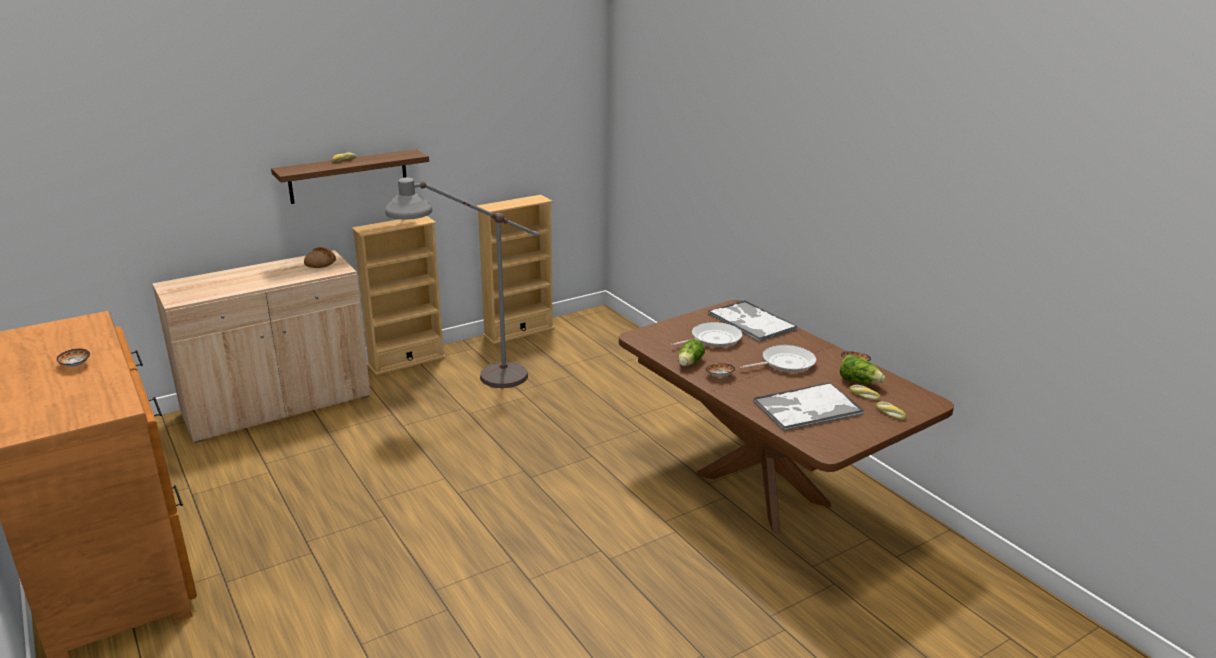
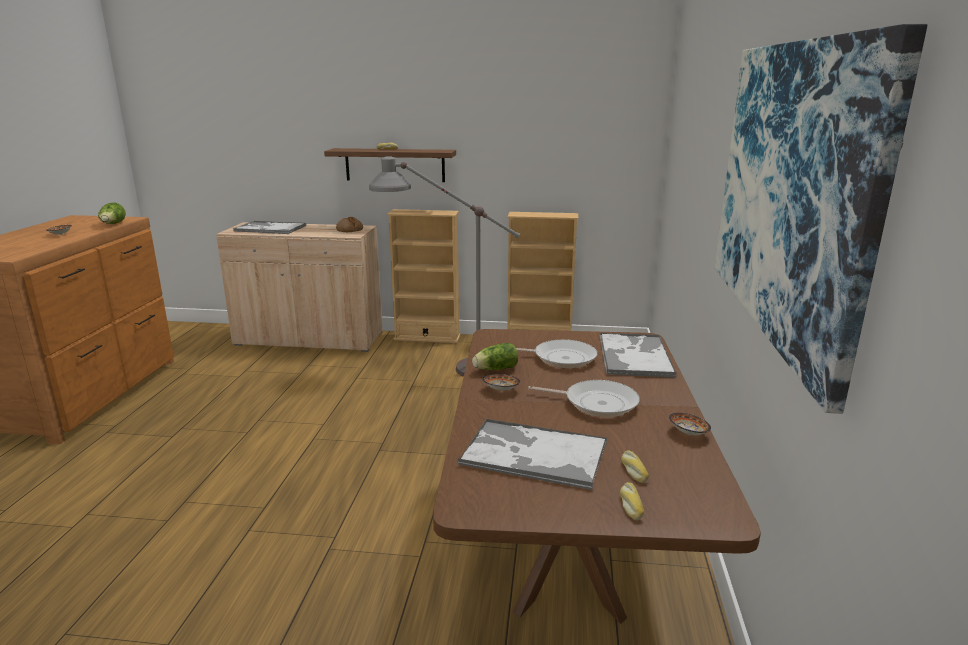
camera: 40 degrees right, 5 degrees down
(217, 284) = (270, 228): none -> tray
(859, 382) = (656, 453): lettuce -> lettuce (113, 224)
(908, 200) = (790, 191): none -> picture

